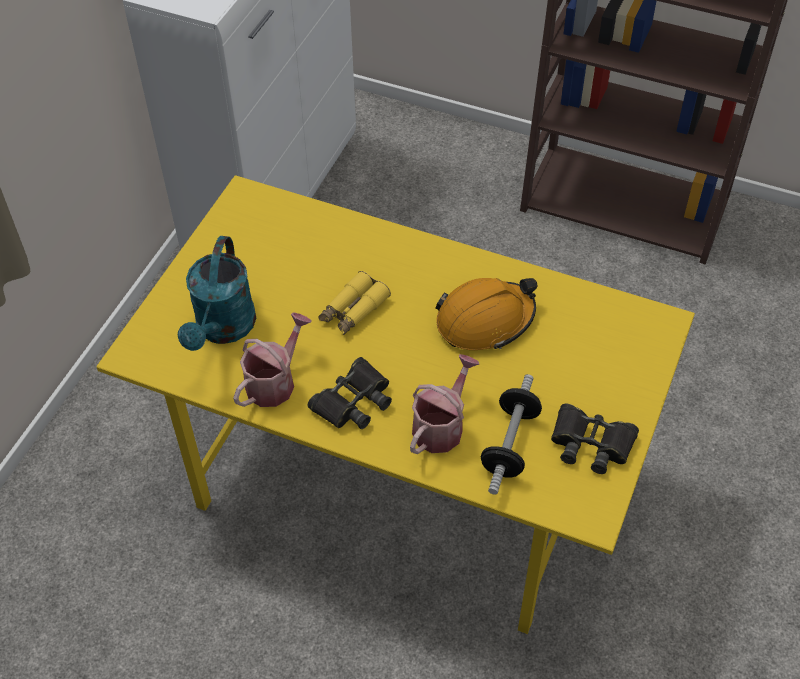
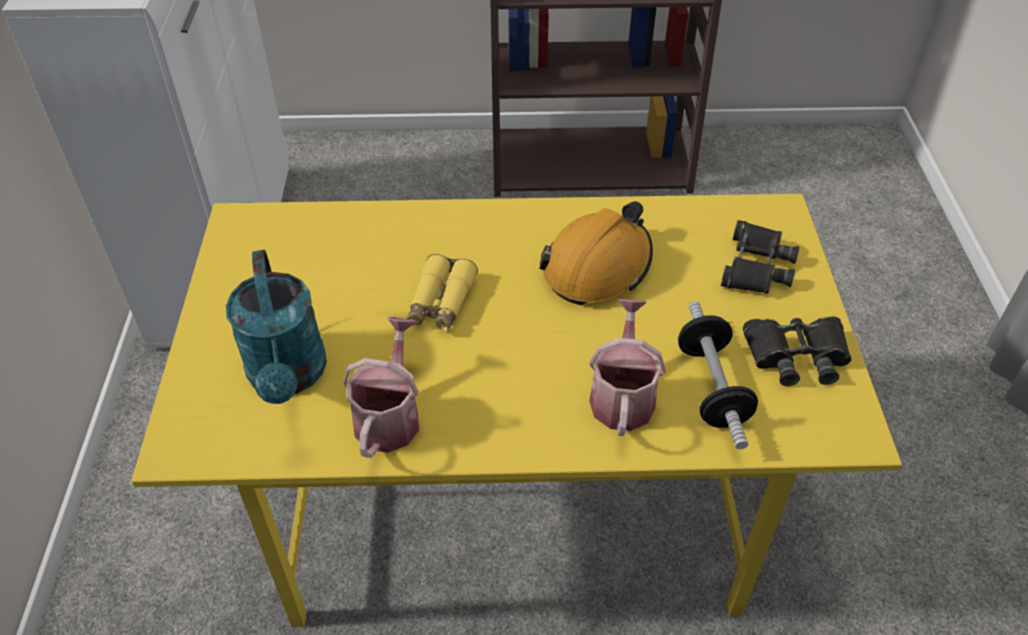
camera: 25 degrees left, 5 degrees down
(353, 401) = (501, 404): black binoculars -> black binoculars (755, 266)

